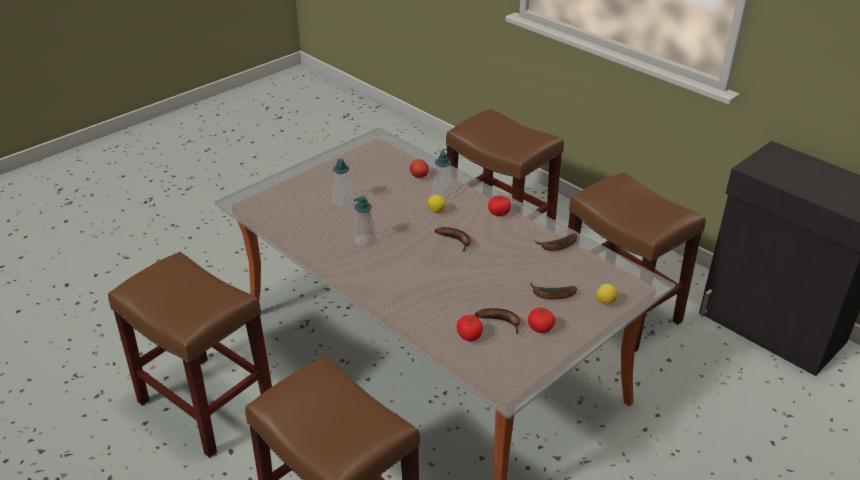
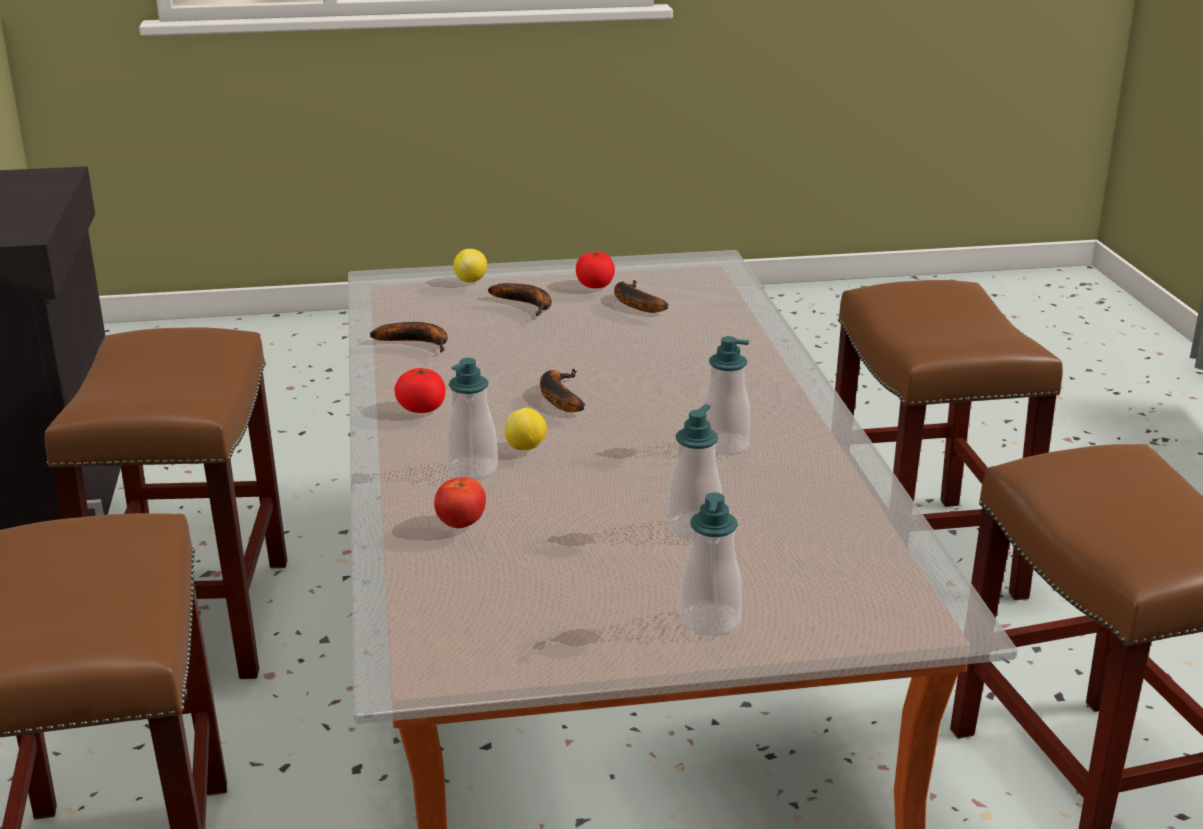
camera: 145 degrees left, 10 degrees down
(311, 176) = (710, 621): none -> soap dispenser
(469, 336) = (697, 303): tomato -> none

